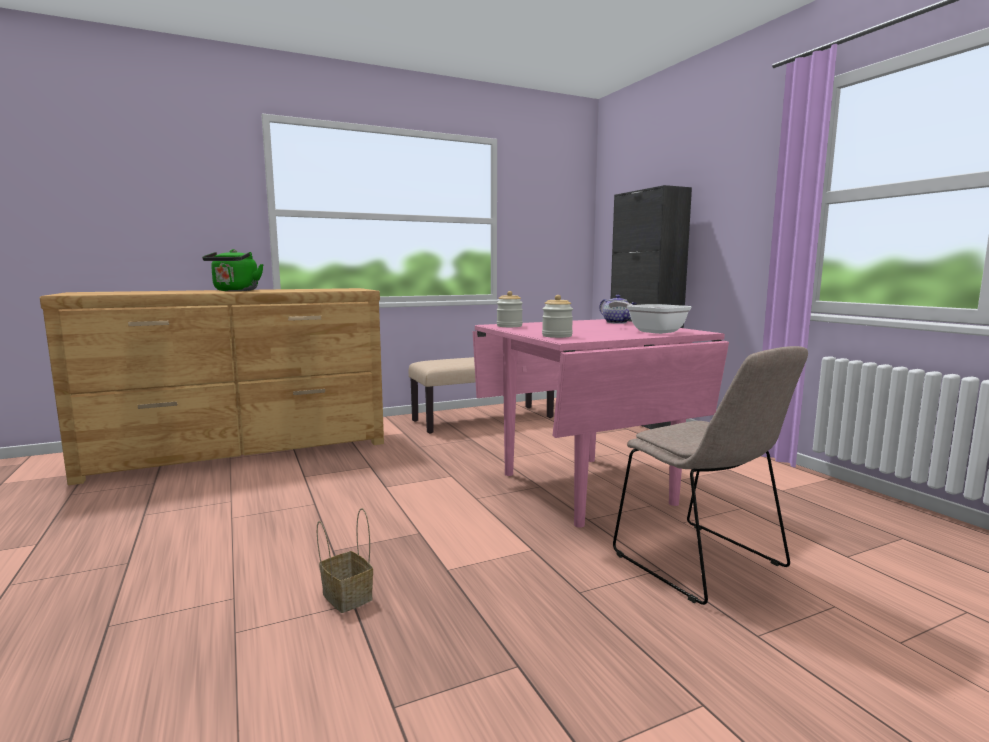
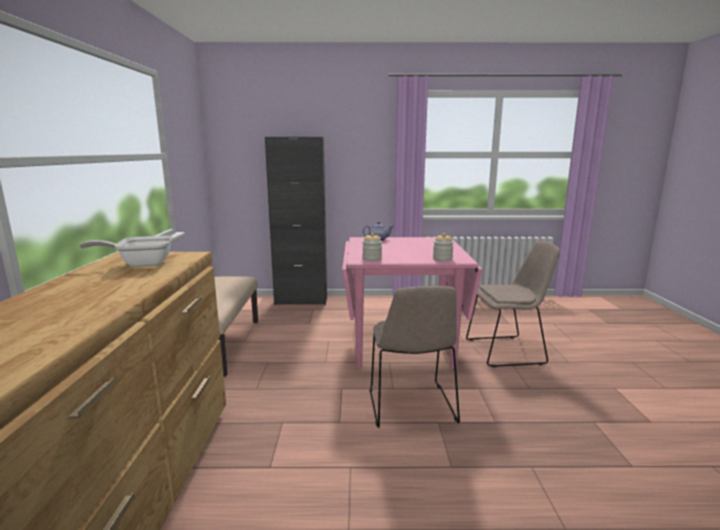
camera: 65 degrees left, 5 degrees up
(235, 291) = (76, 299): green kettle -> none
(345, 596) = (522, 468): basket -> none
(441, 514) = (411, 407): none -> beige chair
(652, 331) = (433, 243): frying pan -> frying pan (141, 264)

